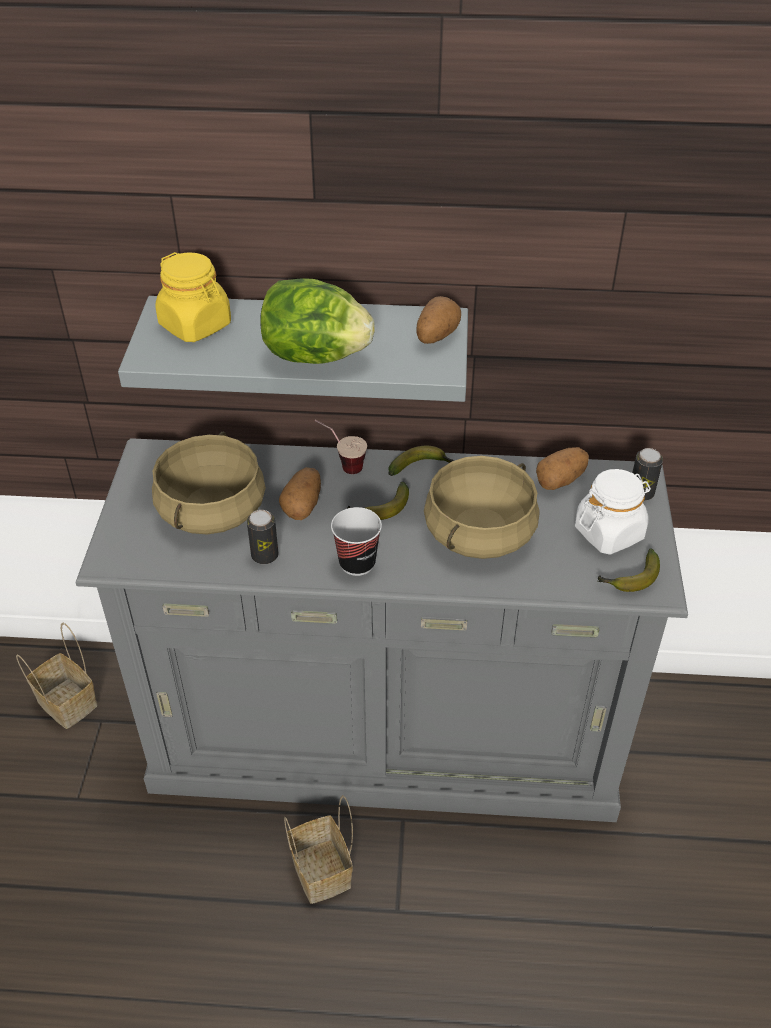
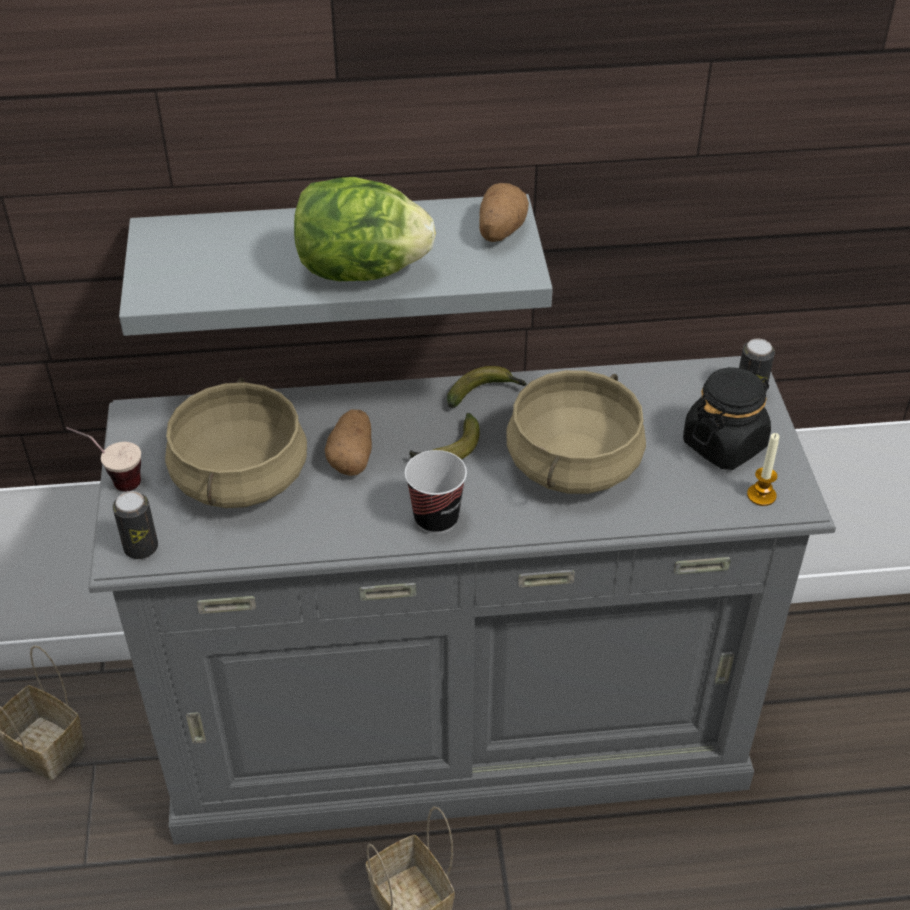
camera: 10 degrees left, 0 degrees up
(196, 325) = (202, 249): yellow jar -> none
(265, 555) = (320, 524): can -> can (141, 548)
(341, 465) = (386, 402): cup -> cup (112, 480)
(560, 480) = (653, 389): potato -> none
(609, 532) = (724, 444): white jar -> black jar
(630, 579) = (761, 495): banana -> candle

